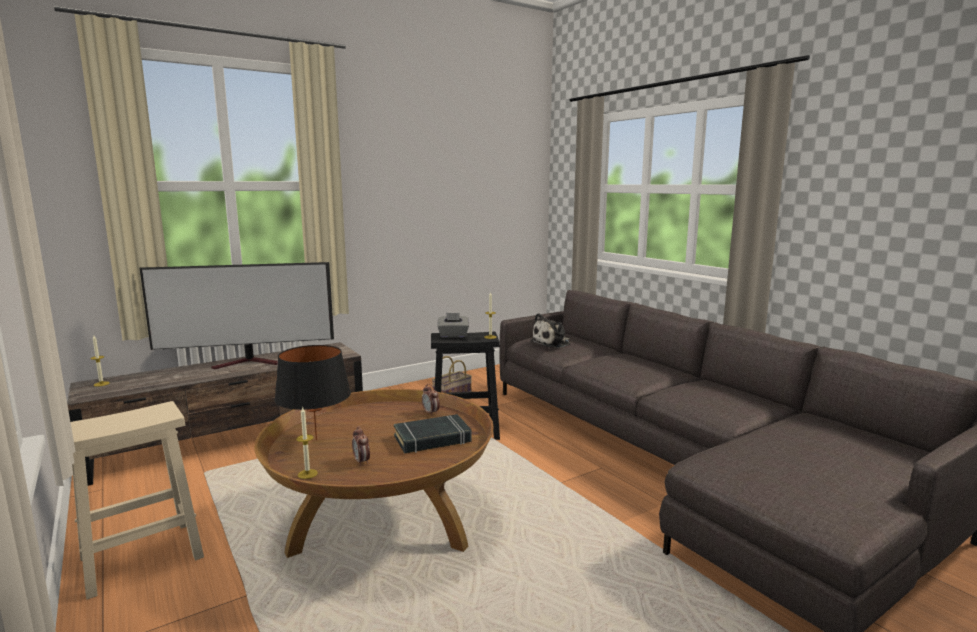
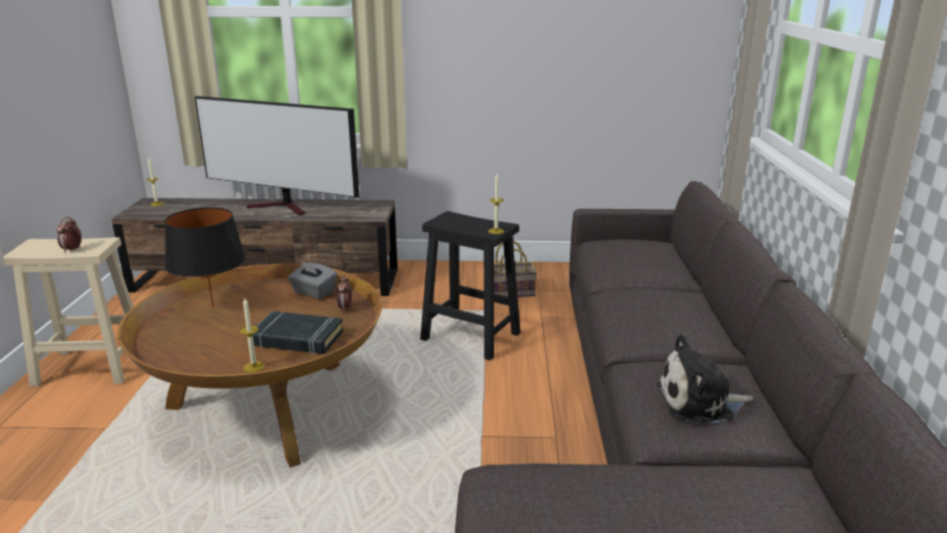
camera: 35 degrees right, 10 degrees up
(307, 474) = (154, 338): candle -> candle (254, 367)
(361, 461) = (208, 341): alarm clock -> alarm clock (72, 250)
(453, 335) = (461, 220): grey tissue box -> grey tissue box (313, 292)
(552, 343) = (618, 254): plush toy -> plush toy (700, 403)

